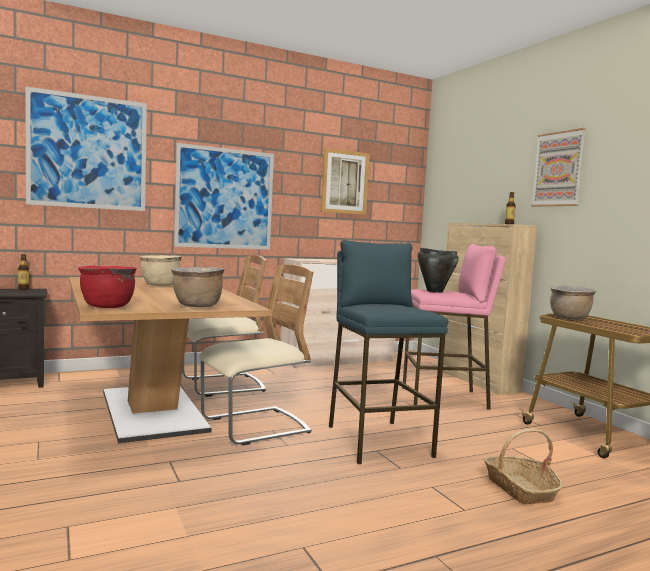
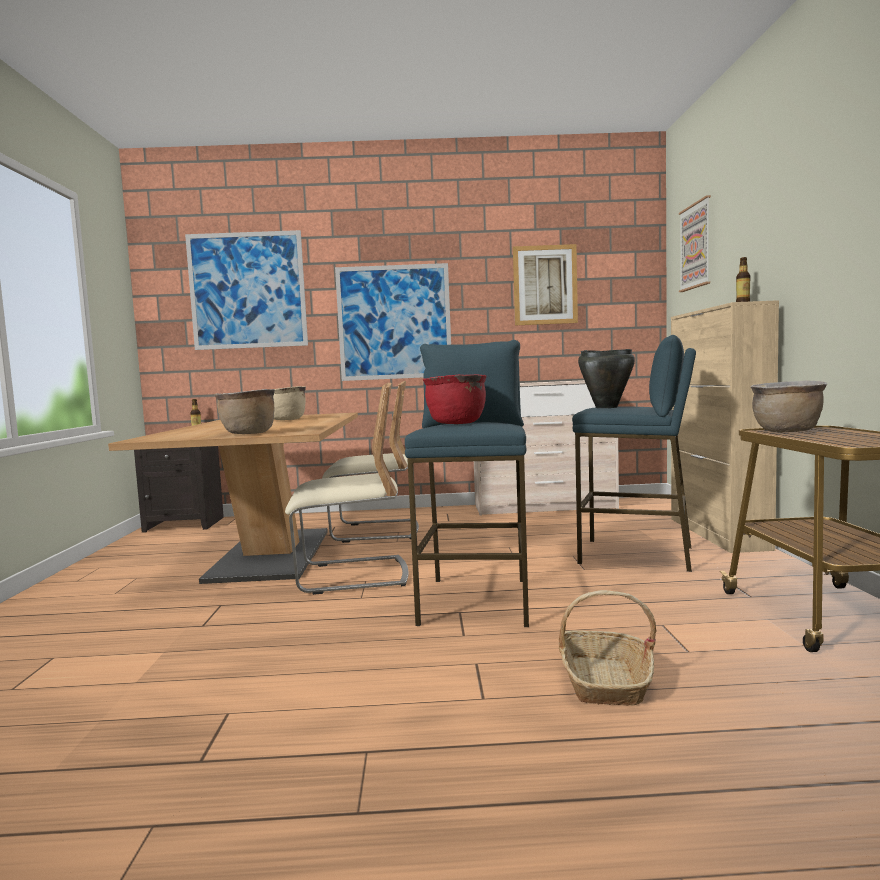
camera: 25 degrees right, 0 degrees up
(107, 307) = (156, 437): red cooking pot -> red cooking pot (456, 423)
(445, 399) = (637, 555): pink stool -> blue stool
(558, 169) = (801, 208): picture -> picture (695, 246)

